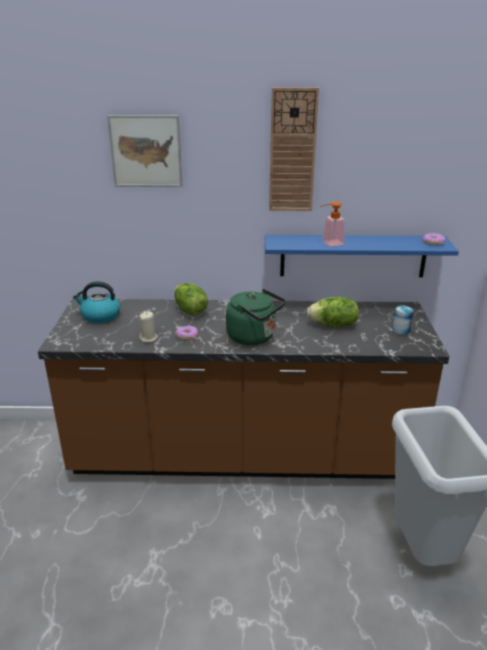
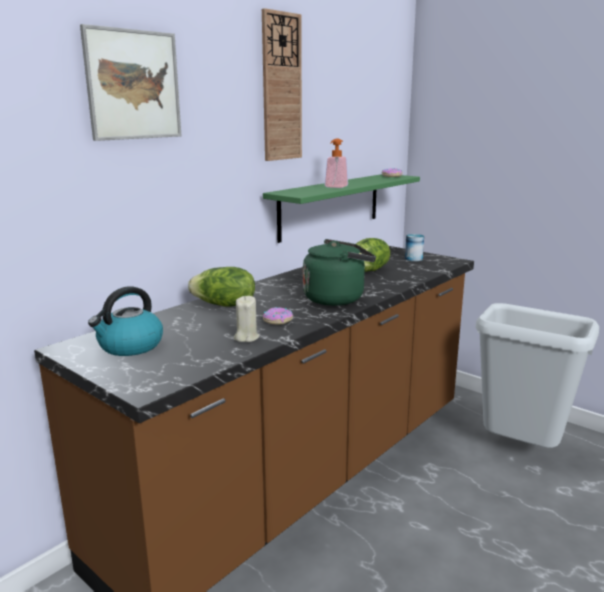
camera: 50 degrees left, 10 degrees down
(353, 256) = (330, 206): blue shelf -> green shelf

